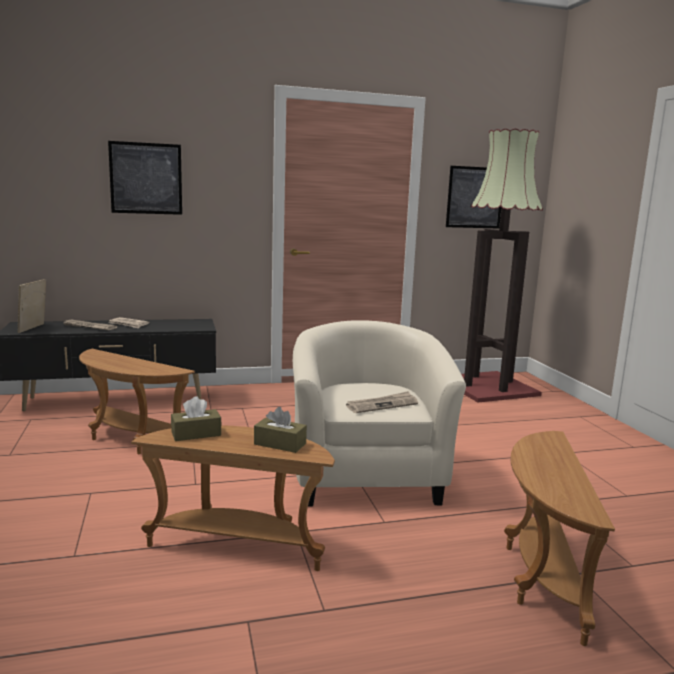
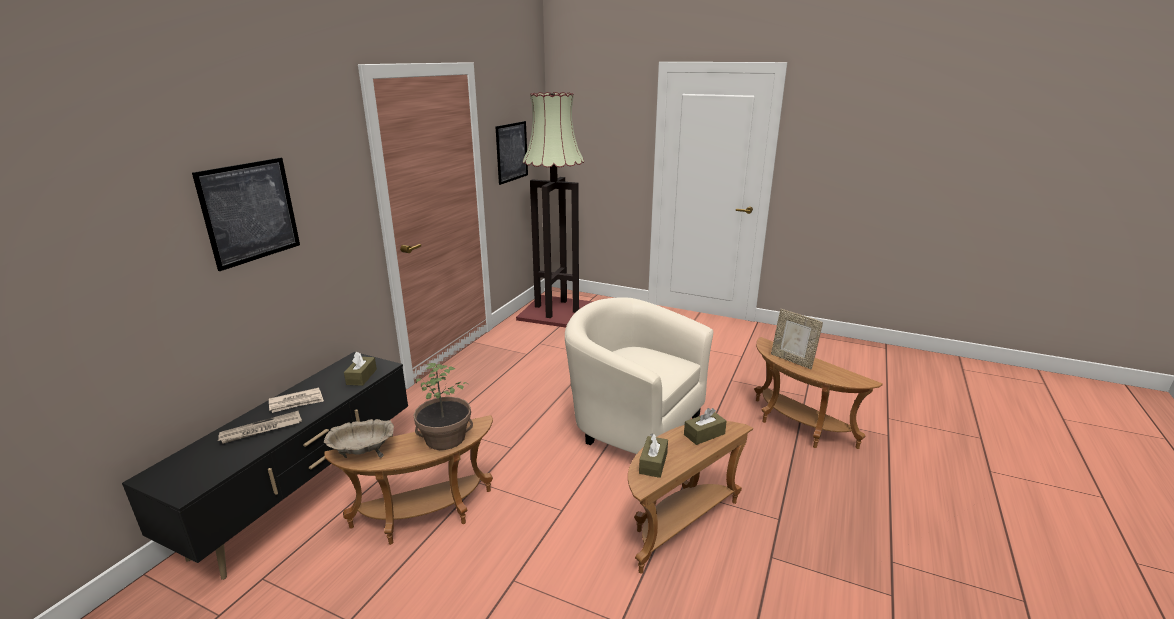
camera: 50 degrees left, 10 degrees up
(33, 328) = (199, 470): picture frame -> picture frame (792, 360)
(100, 355) = (363, 453): none -> beige bowl
(143, 367) = (445, 438): none -> potted plant
(181, 327) = (361, 377): none -> brown tissue box
(382, 405) = (662, 369): newspaper -> none

